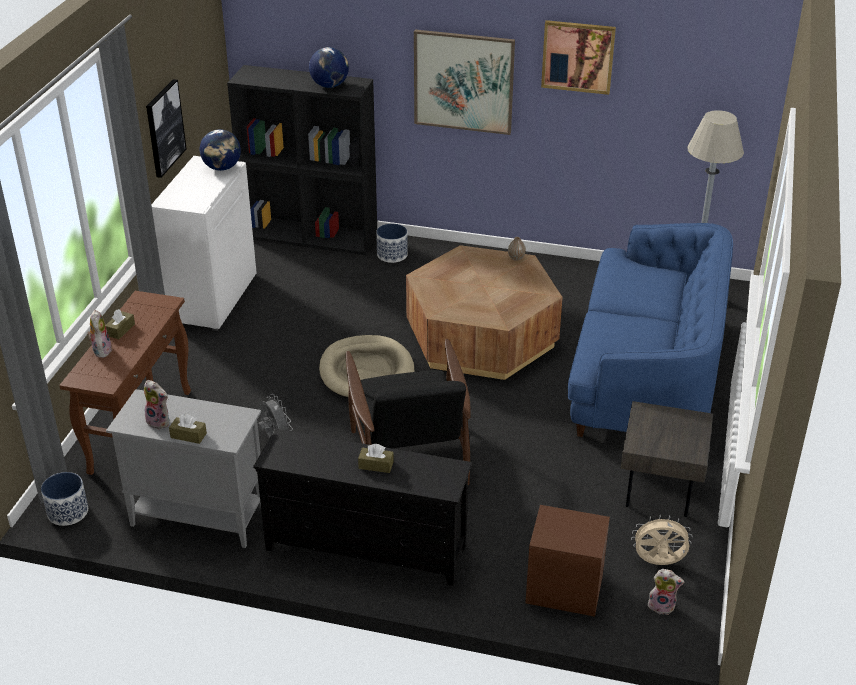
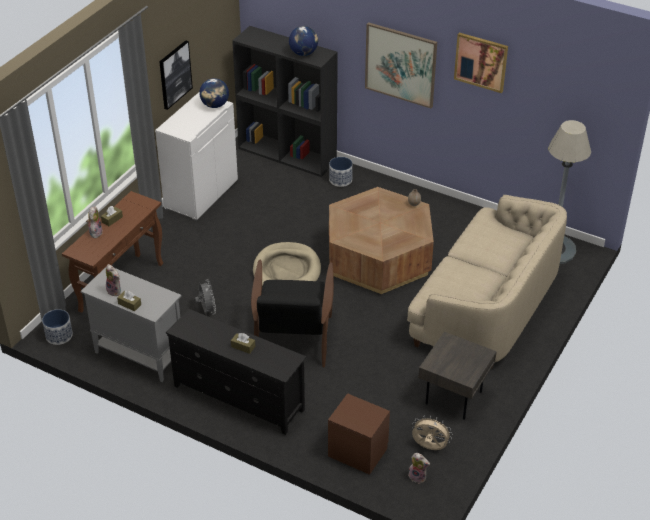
camera: 15 degrees right, 5 degrees up
(646, 373) = (486, 307): blue sofa -> beige sofa

